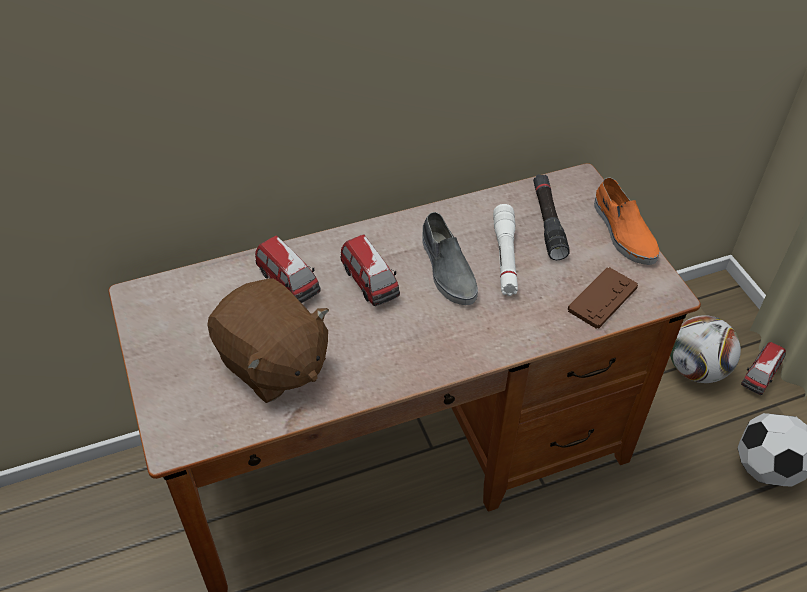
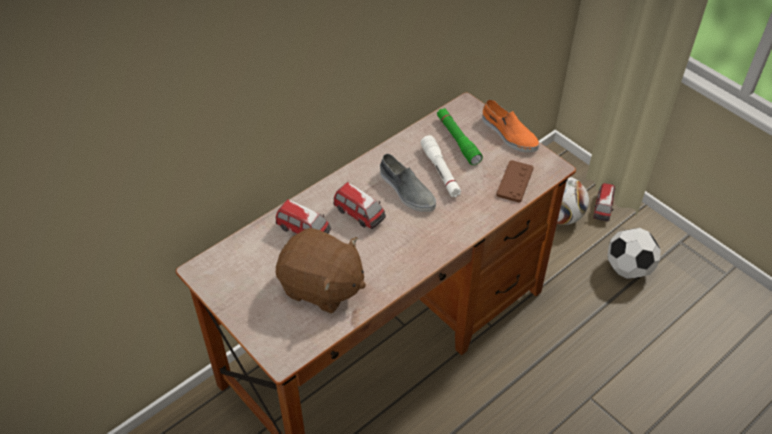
camera: 20 degrees left, 0 degrees up
(548, 222) = (457, 140): black flashlight -> green flashlight

